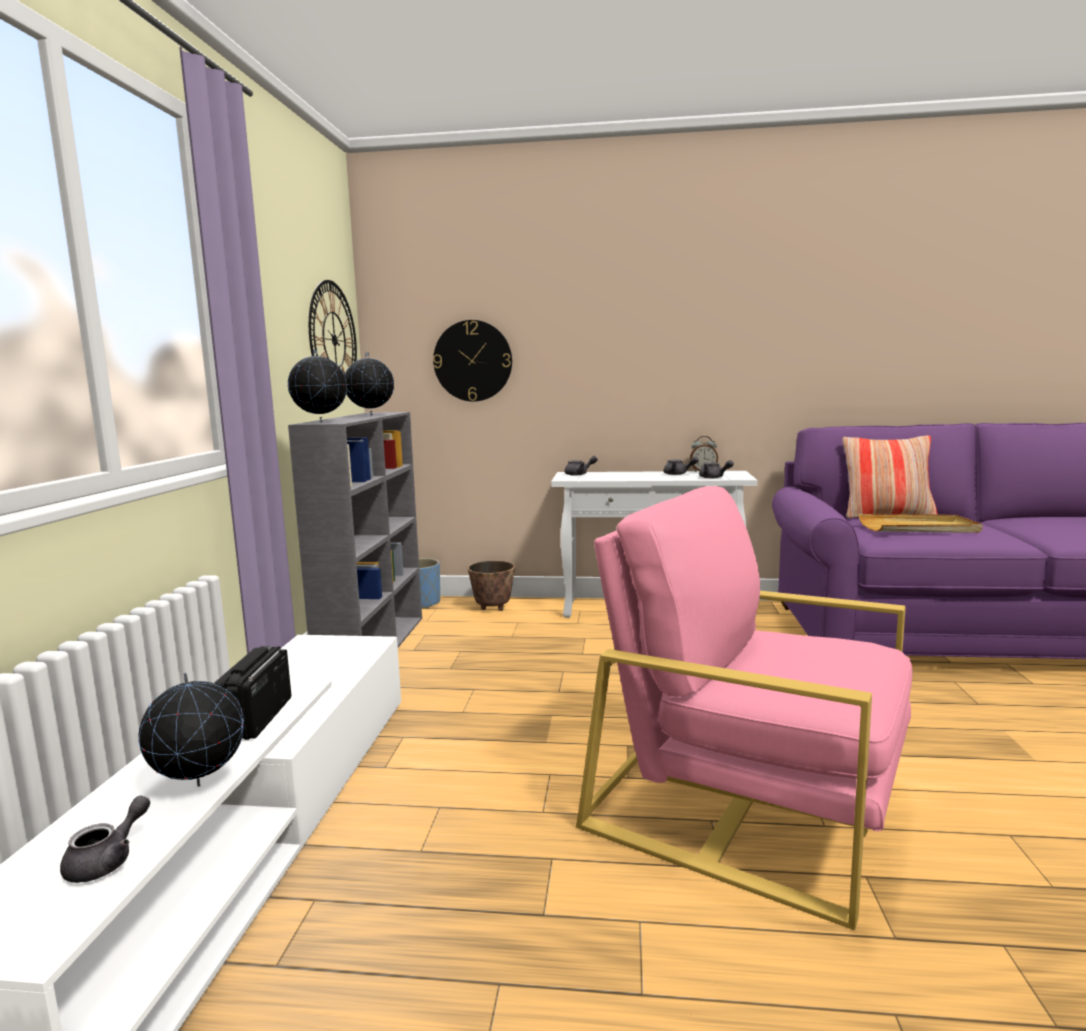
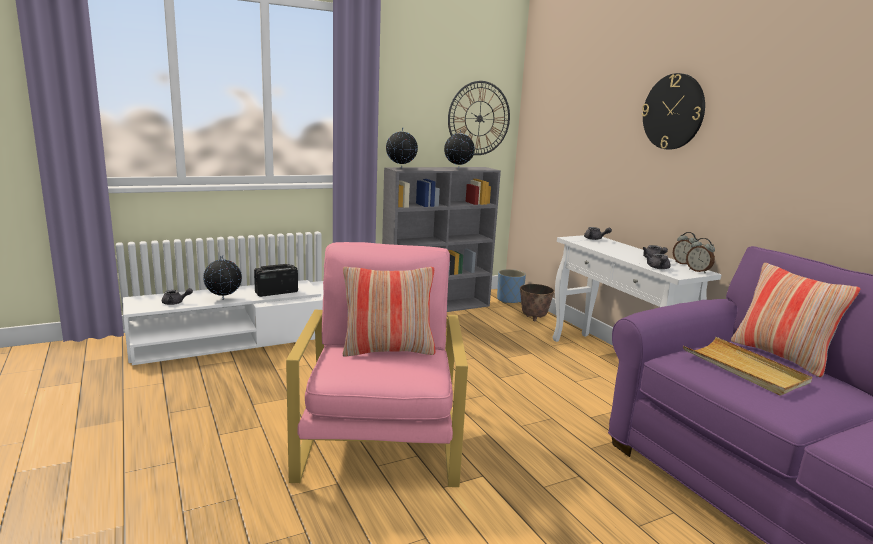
camera: 55 degrees right, 5 degrees up
(473, 361) = (566, 140): wall clock -> wall clock (673, 112)
(732, 472) = (698, 271): none -> alarm clock
(762, 651) = (388, 350): none -> pillow

